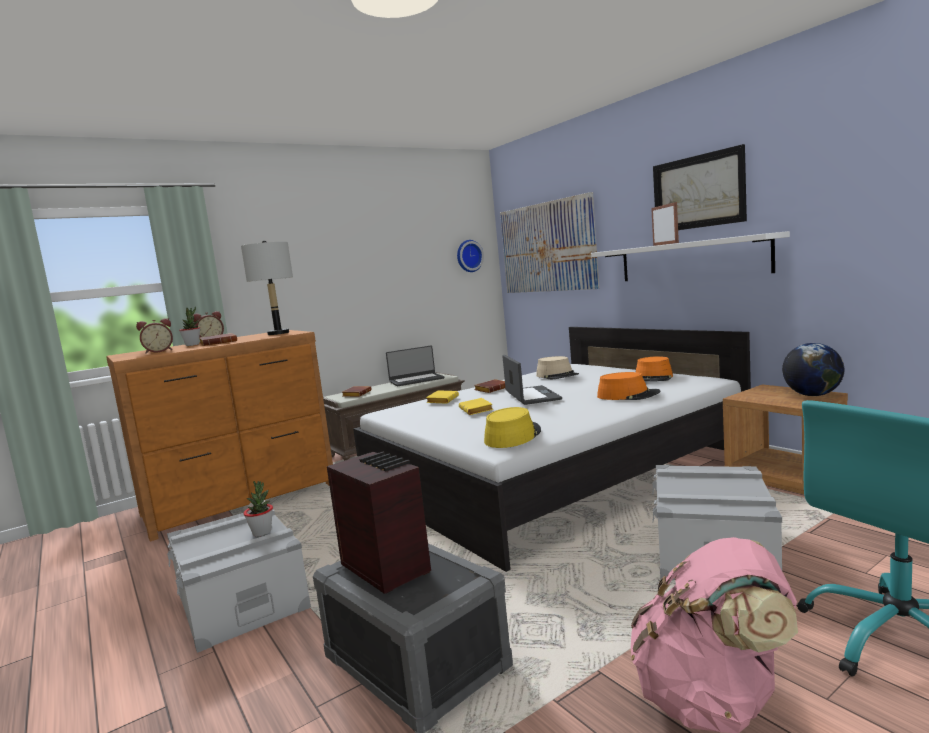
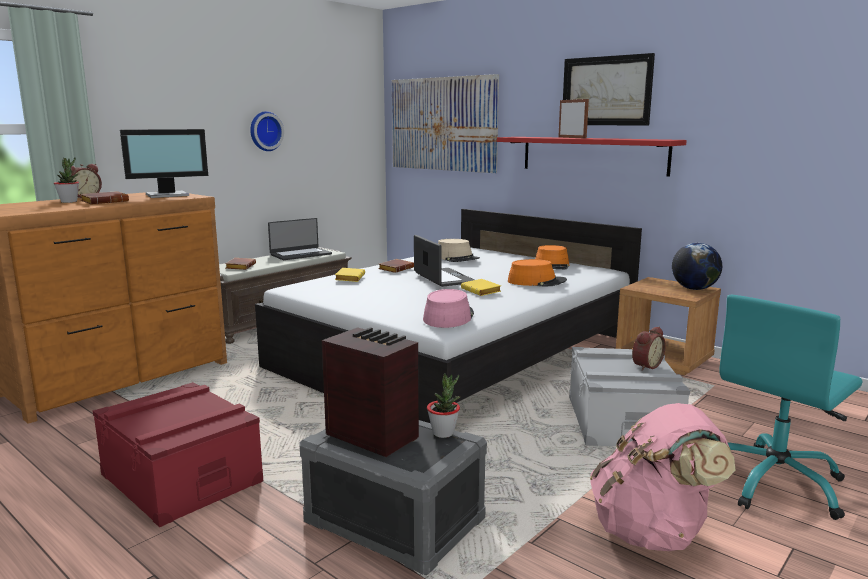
camera: 15 degrees left, 5 degrees up
(159, 351) = (36, 207): alarm clock -> alarm clock (645, 365)
(242, 600) = (182, 478): grey storage box -> red storage box
(262, 532) = (208, 408): potted plant -> potted plant (443, 433)
(278, 333) = (168, 195): grey table lamp -> monitor
(468, 256) = (356, 123): wall clock -> wall clock (265, 131)
(477, 410) = (395, 290): yellow book -> yellow book (482, 291)
(512, 436) = (448, 317): yellow hat -> pink hat
(691, 259) = (593, 155): white shelf -> red shelf

